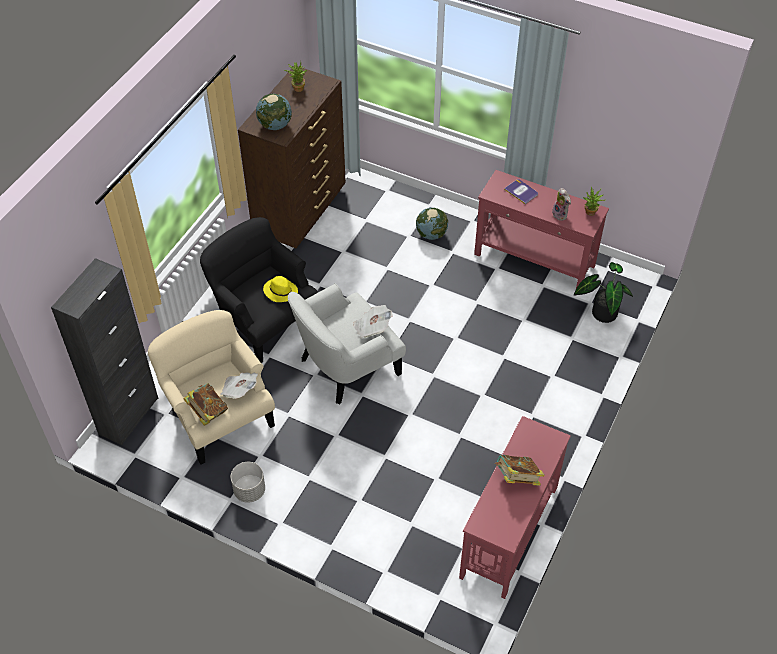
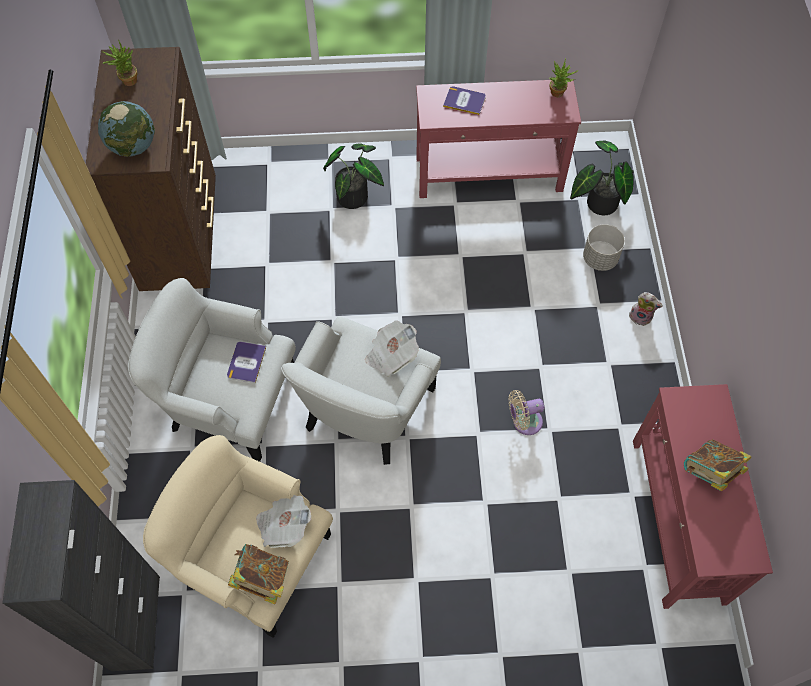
camera: 30 degrees left, 10 degrees up
(250, 491) = (357, 638): grey planter -> grey planter (600, 258)
(264, 321) = (229, 401): black armchair -> white armchair
(280, 291) = (246, 362): yellow hat -> book
(431, 234) = (356, 195): globe -> potted plant
(446, 422) = (524, 422): none -> beige fan
(560, 215) = (527, 110): plush toy -> plush toy (641, 317)

